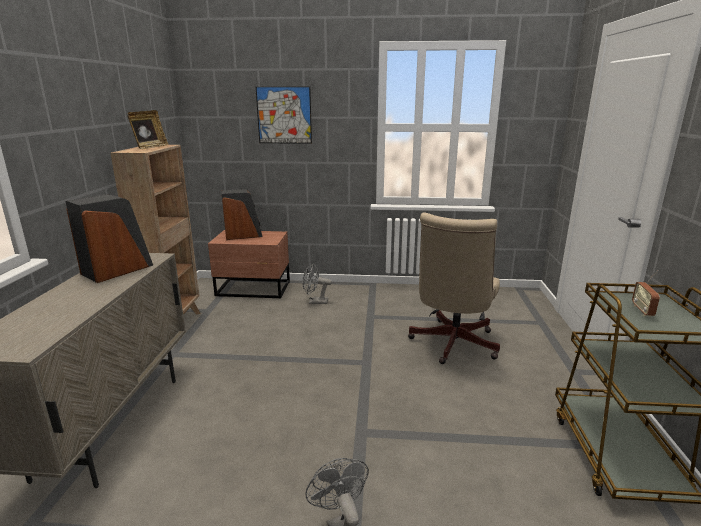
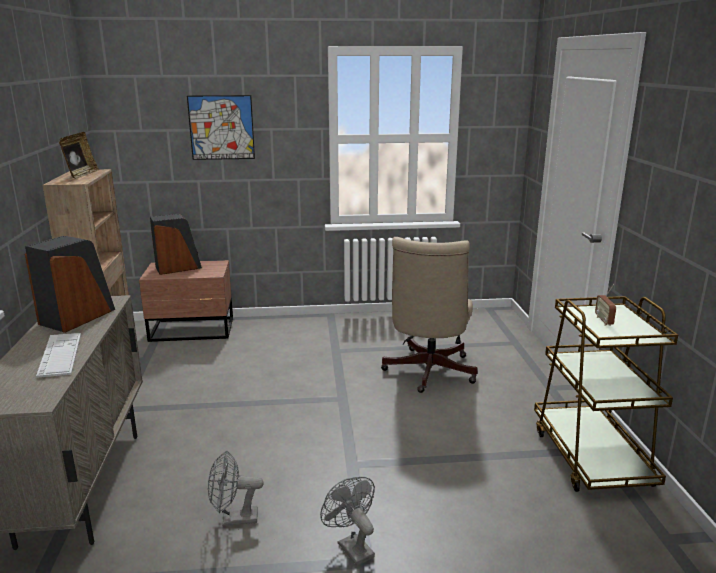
camera: 10 degrees left, 0 degrees up
(78, 304) = (60, 355): none -> keyboard
(315, 302) = (269, 339): grey fan -> grey fan (234, 519)

